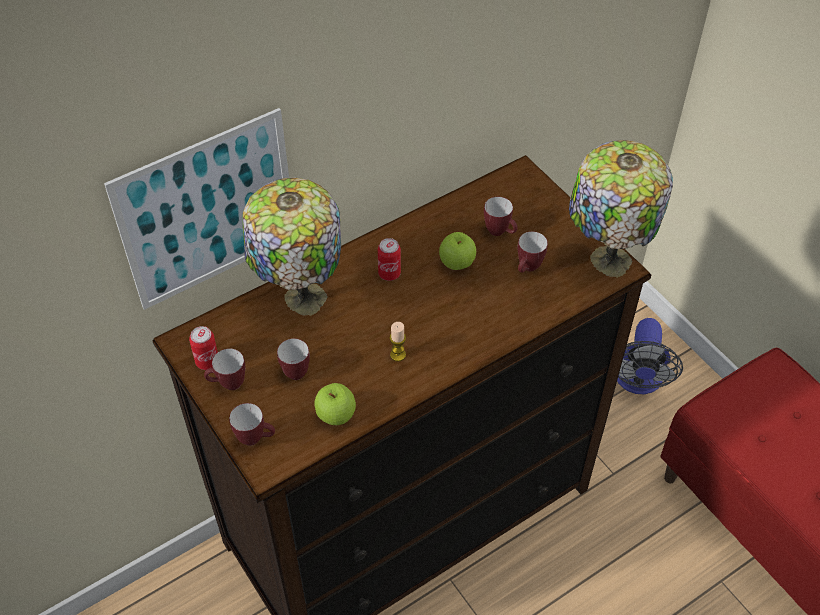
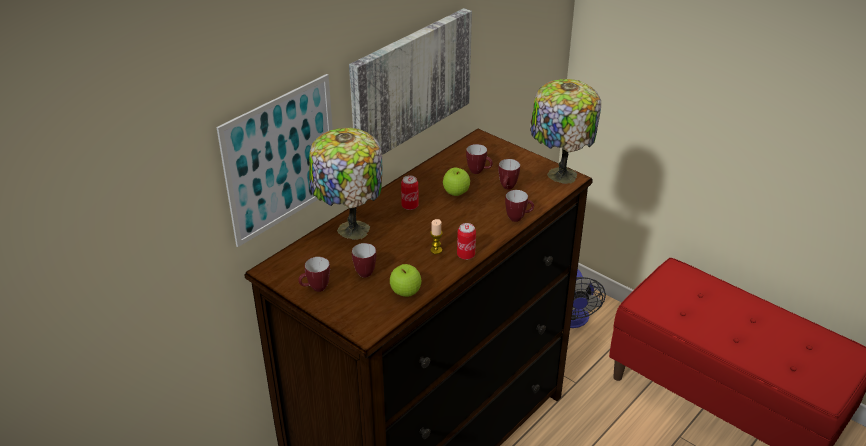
camera: 15 degrees left, 15 degrees down
(207, 361) = (294, 278): can -> can (466, 255)
(255, 438) = (350, 316): mug -> mug (518, 218)
(418, 107) = (410, 83): none -> picture

